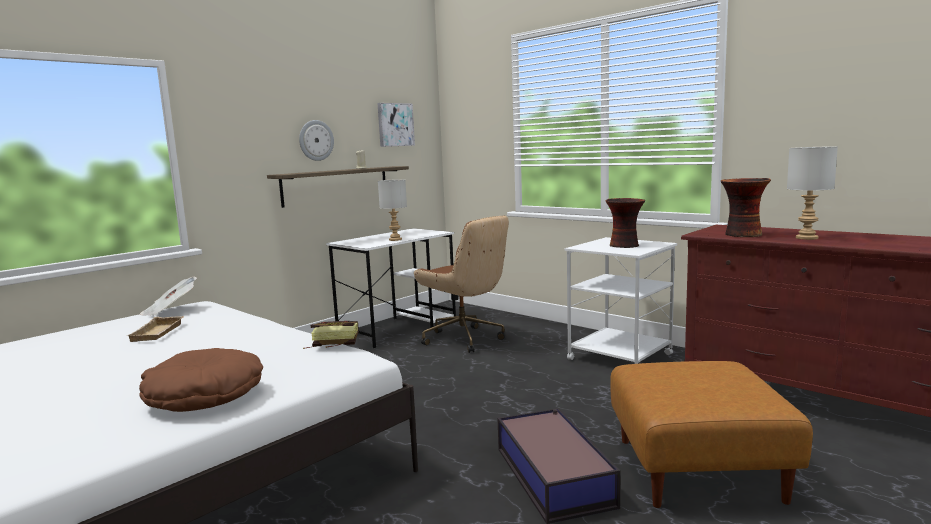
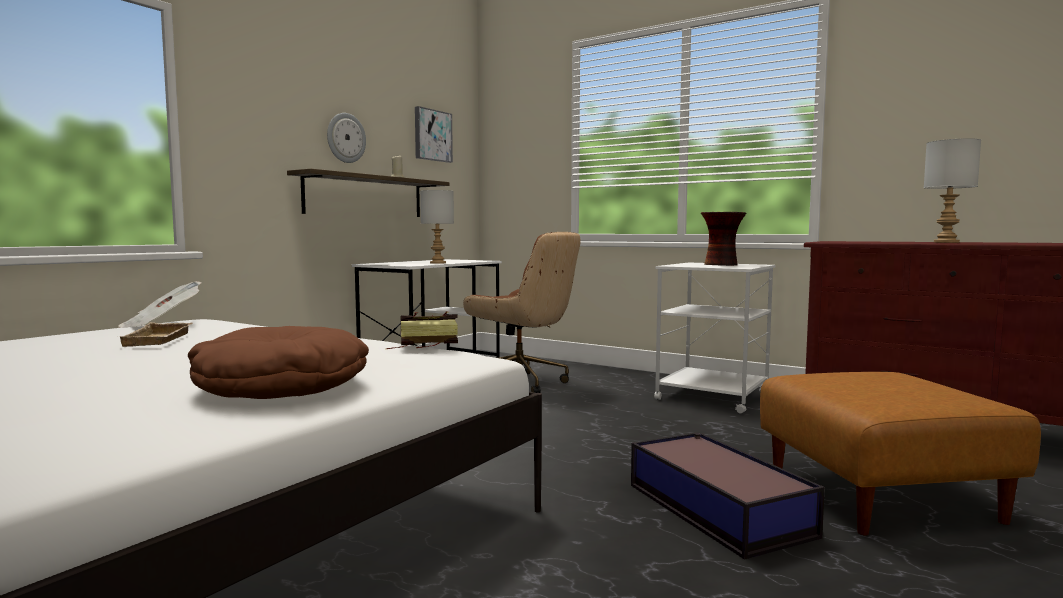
camera: 10 degrees left, 5 degrees down
(742, 234) = (871, 242): vase -> none

